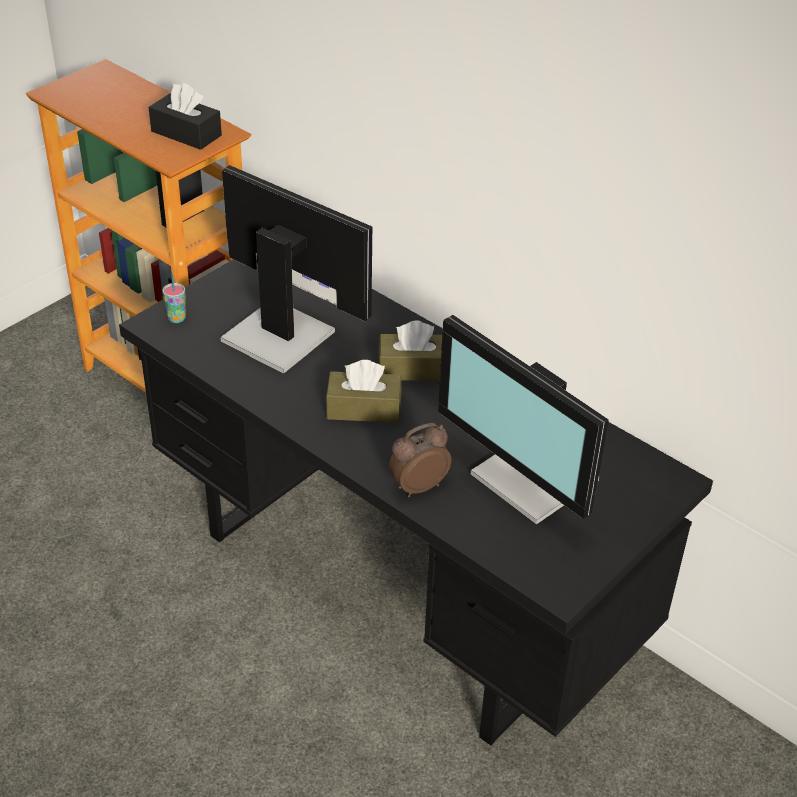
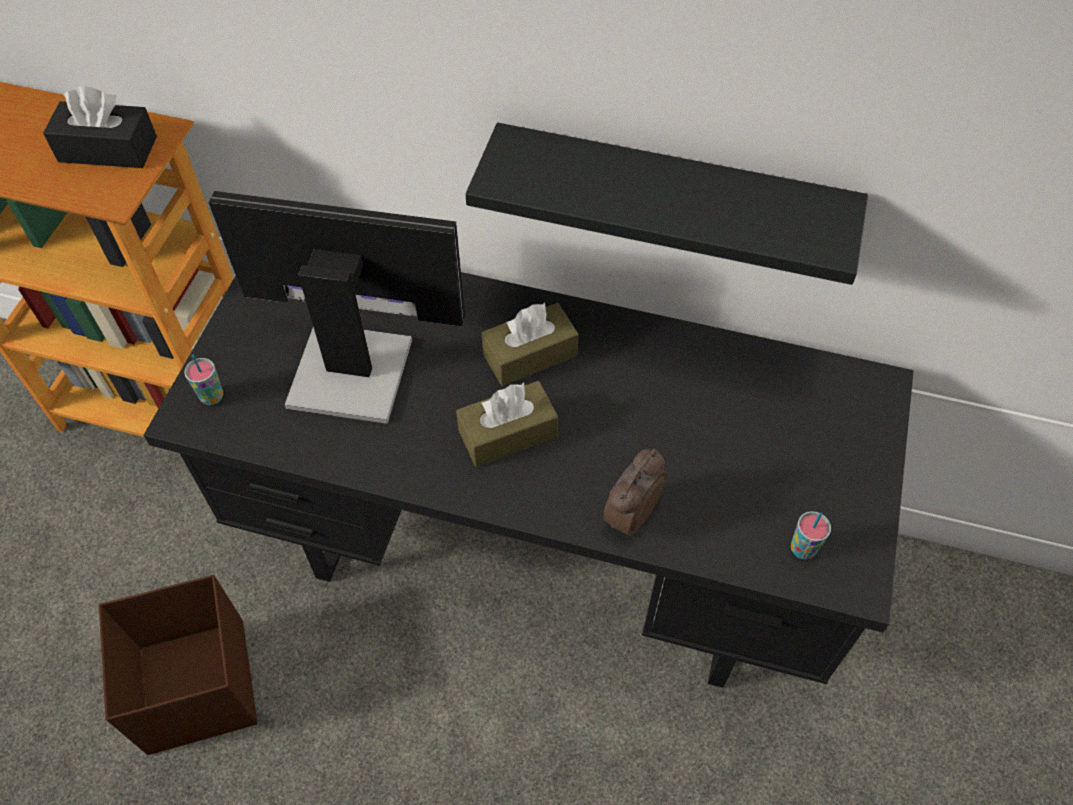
camera: 25 degrees left, 15 degrees up
(80, 572) = (196, 688): none -> brown storage box
(531, 481) = (742, 453): monitor -> none
(533, 554) = (802, 549): none -> cup
(545, 272) = (670, 201): none -> black shelf

